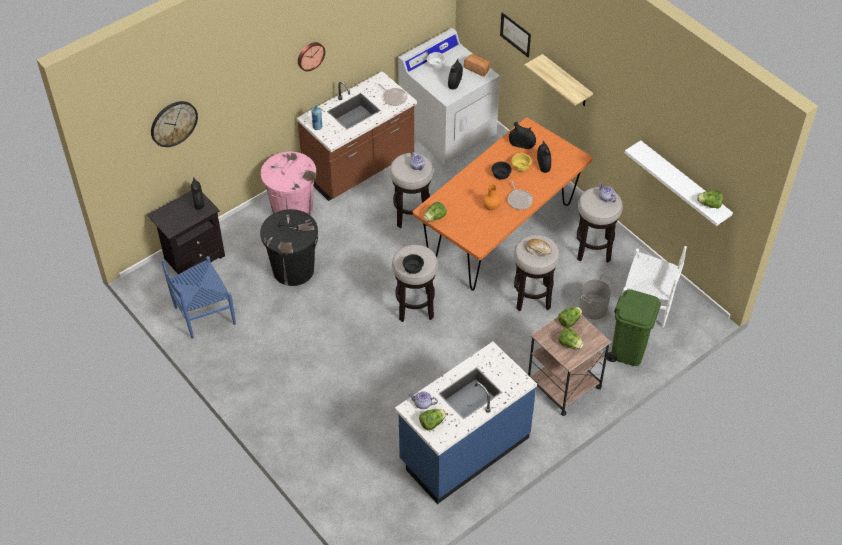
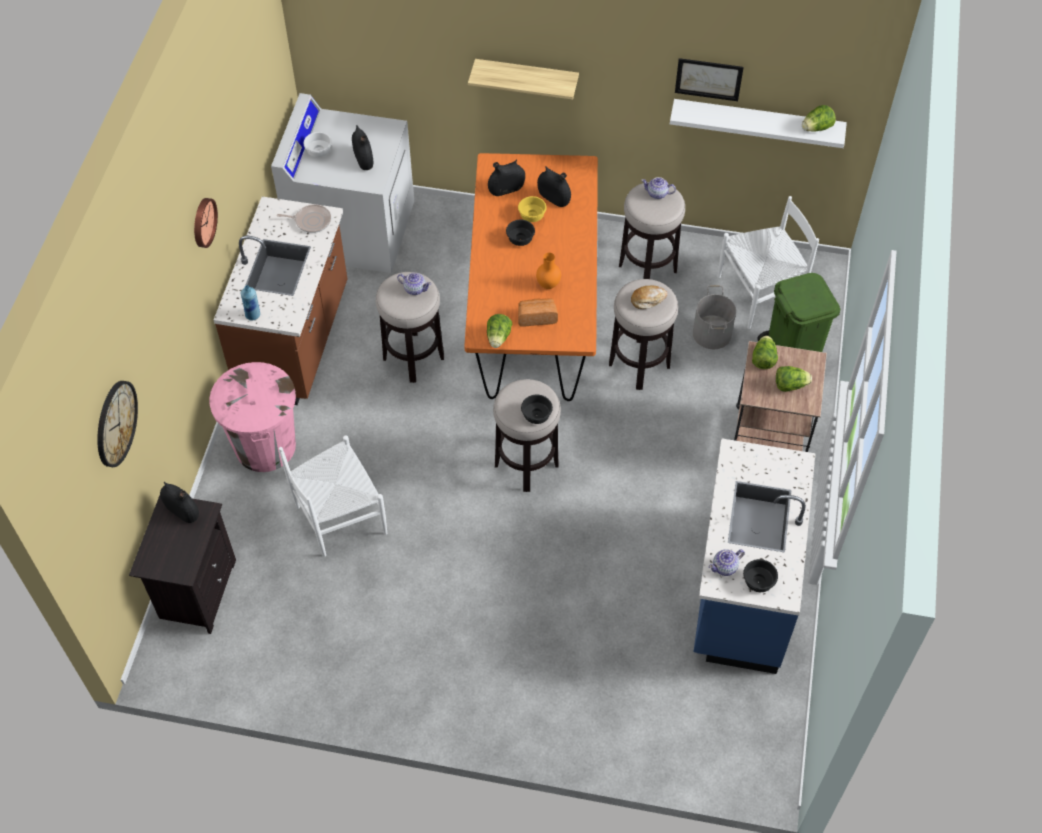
camera: 40 degrees left, 5 degrees up
(203, 314) = (284, 653): blue chair -> none
(293, 269) = (339, 518): black trash can -> white chair
(432, 423) = (757, 582): lettuce -> black bowl
(477, 69) = (373, 127): bread -> bread (536, 317)
(515, 34) = (418, 53): picture -> picture (708, 79)
(519, 200) = (570, 255): frying pan -> none

